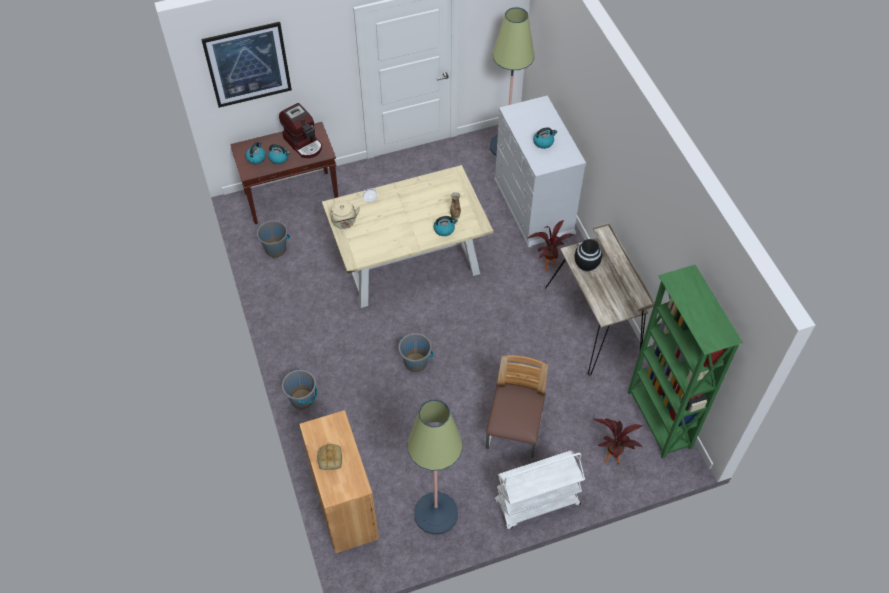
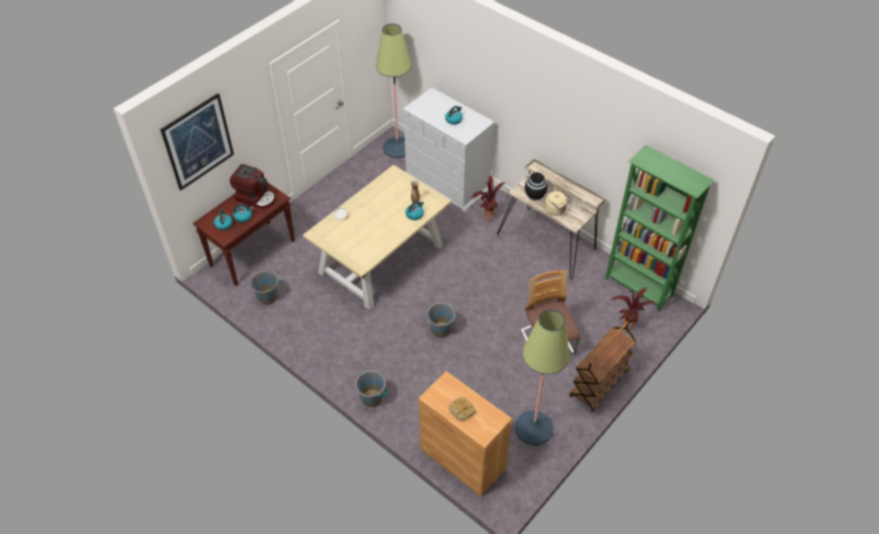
camera: 30 degrees left, 5 degrees down
(344, 222) = (333, 242): beige kettle -> beige kettle (556, 210)
(536, 504) = (599, 384): white cart -> brown cart

